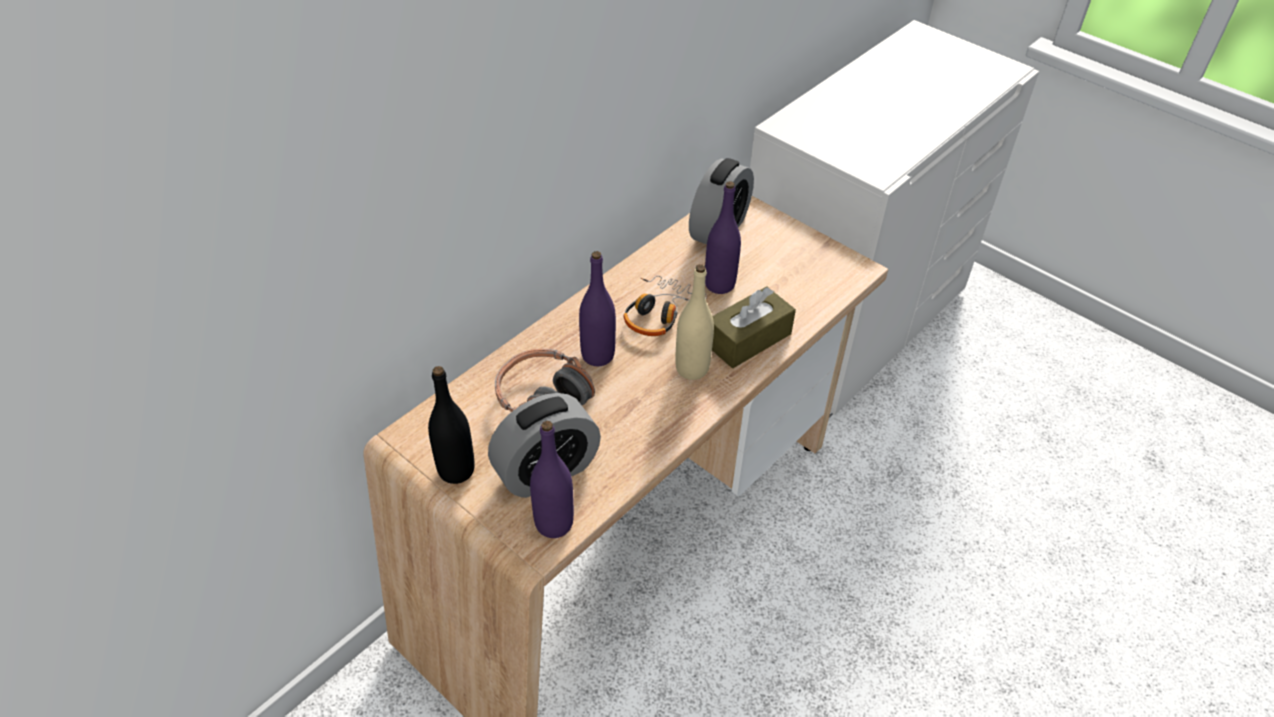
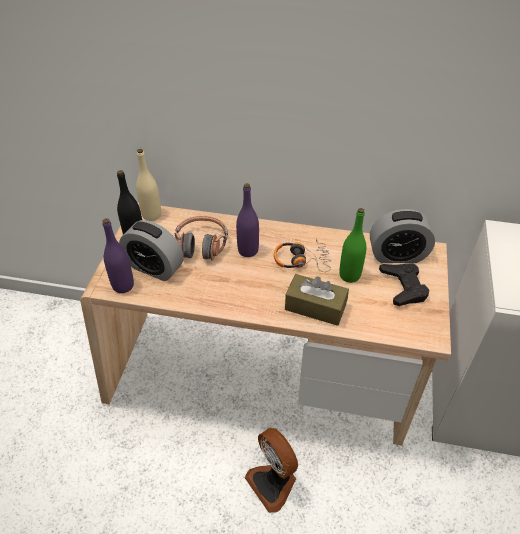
camera: 60 degrees right, 0 degrees up
(692, 368) = (270, 292): beige bottle -> beige bottle (151, 215)
(719, 284) = (349, 275): purple bottle -> green bottle
(771, 251) = (403, 287): none -> black game controller
(791, 606) = (273, 483): none -> fan

